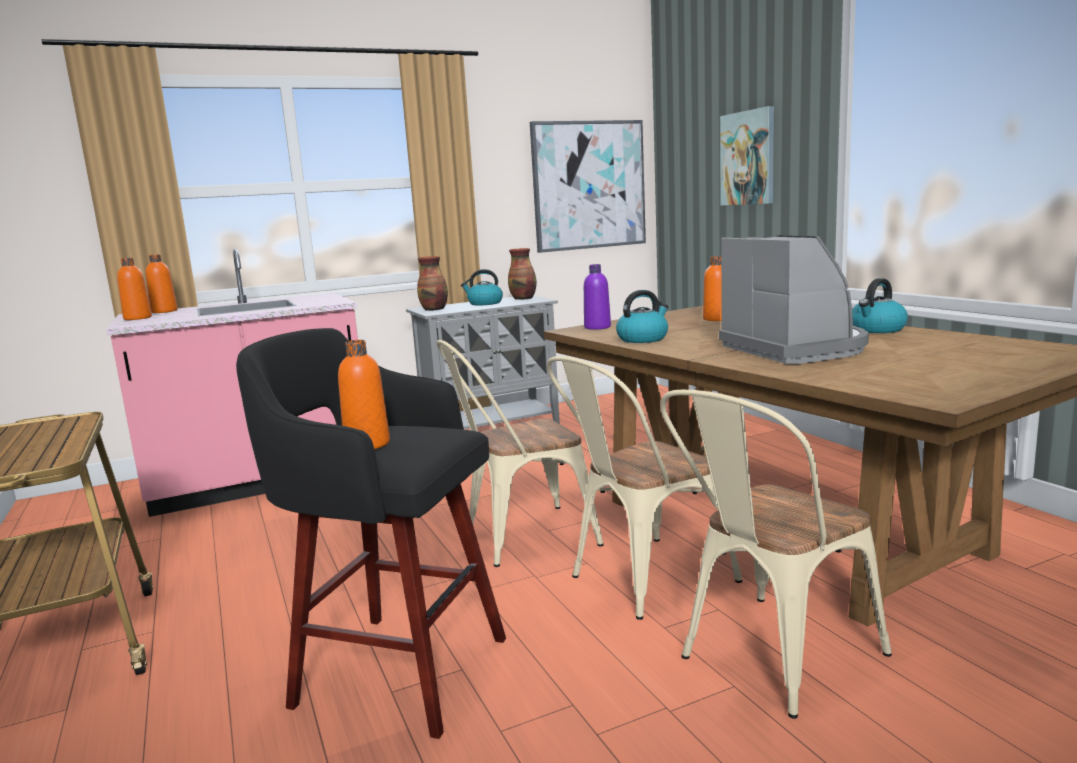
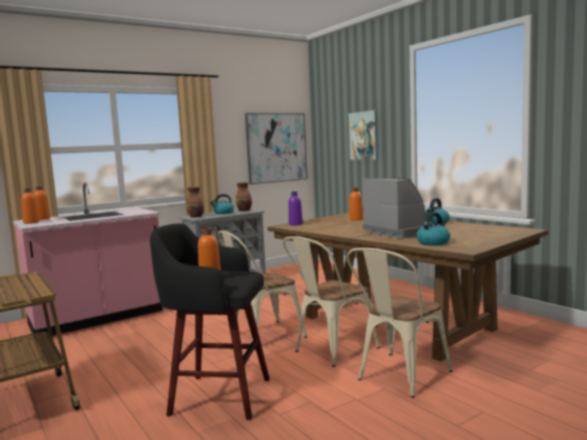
camera: 10 degrees left, 5 degrees down
(643, 339) = (323, 229): kettle -> kettle (433, 243)

